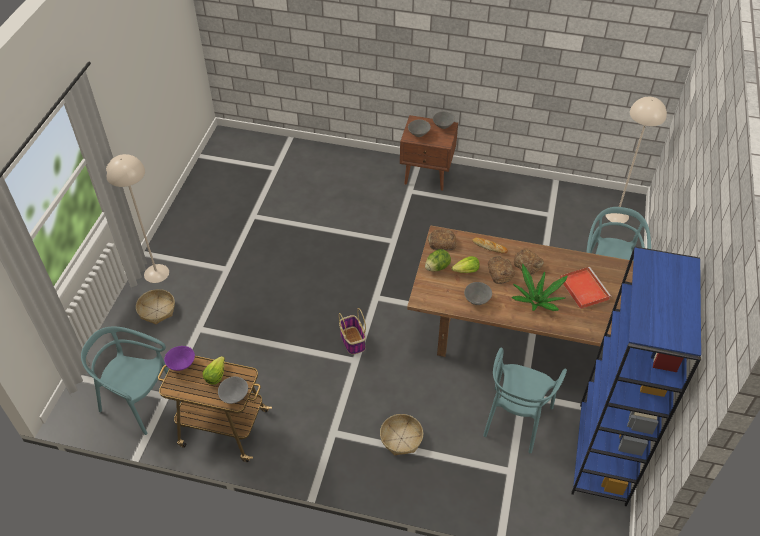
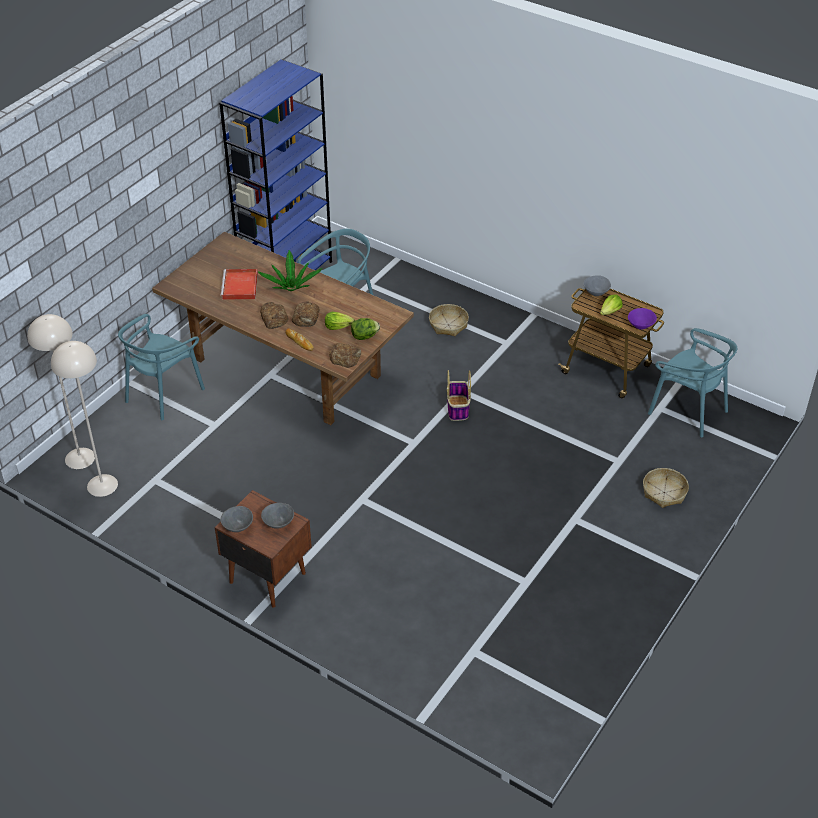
camera: 160 degrees left, 5 degrees down
(156, 273) = (662, 537): beige floor lamp -> beige floor lamp (102, 485)
(476, 300) = (345, 301): grey bowl -> none

